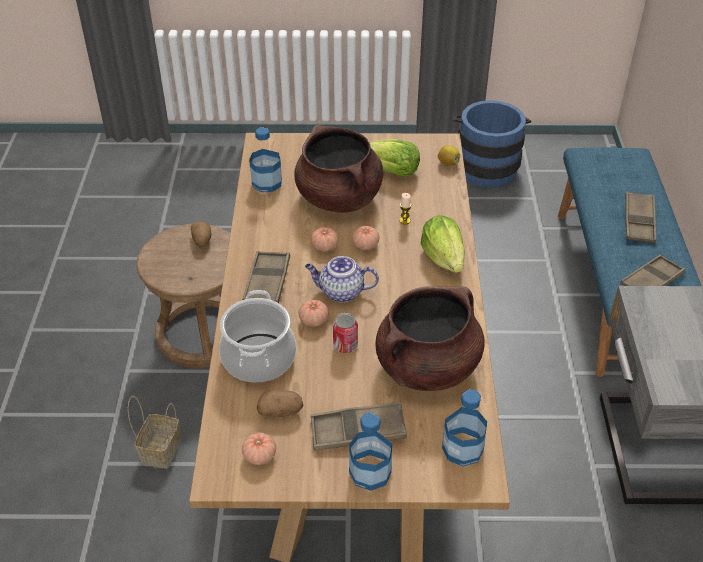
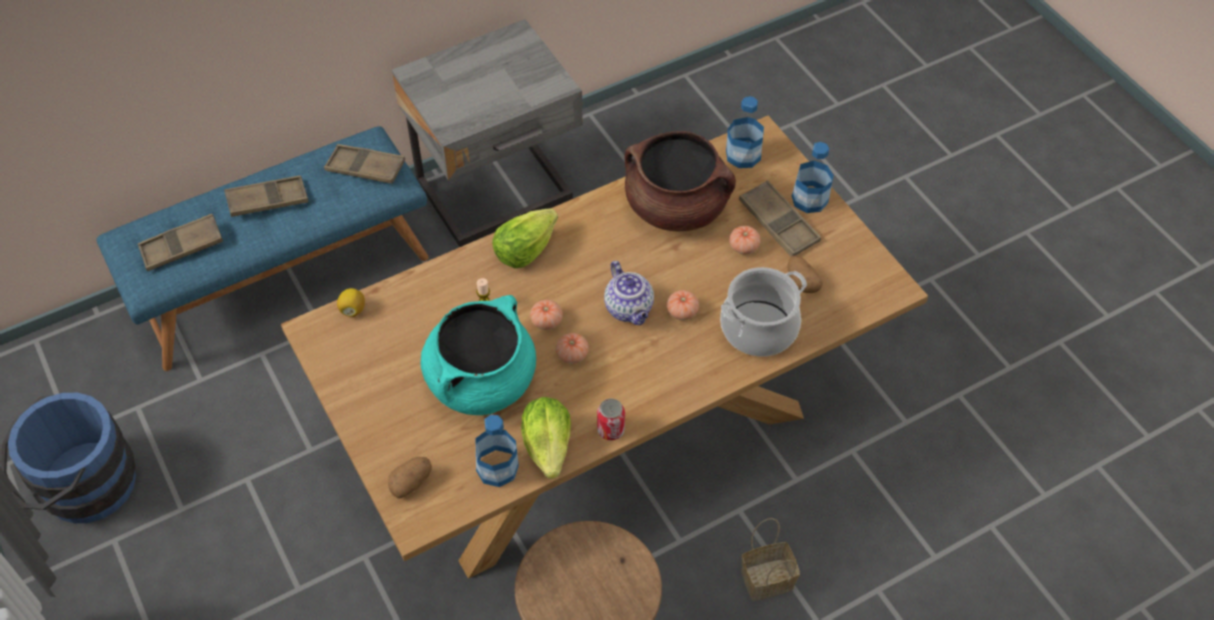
camera: 120 degrees left, 10 degrees up
(202, 241) = (553, 589): potato -> potato (411, 483)
(259, 455) = (853, 273): tomato -> tomato (743, 247)
(267, 282) = (660, 375): brown tray -> brown tray (182, 247)
(339, 198) = (481, 381): brown cooking pot -> turquoise cooking pot
(345, 345) = (695, 273): can -> can (611, 430)
(392, 171) = (400, 355): lettuce -> lettuce (548, 447)

